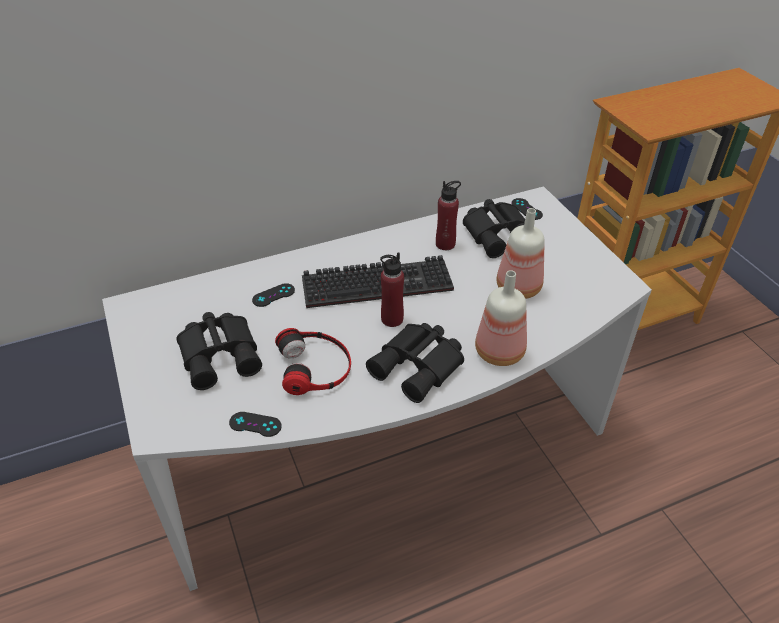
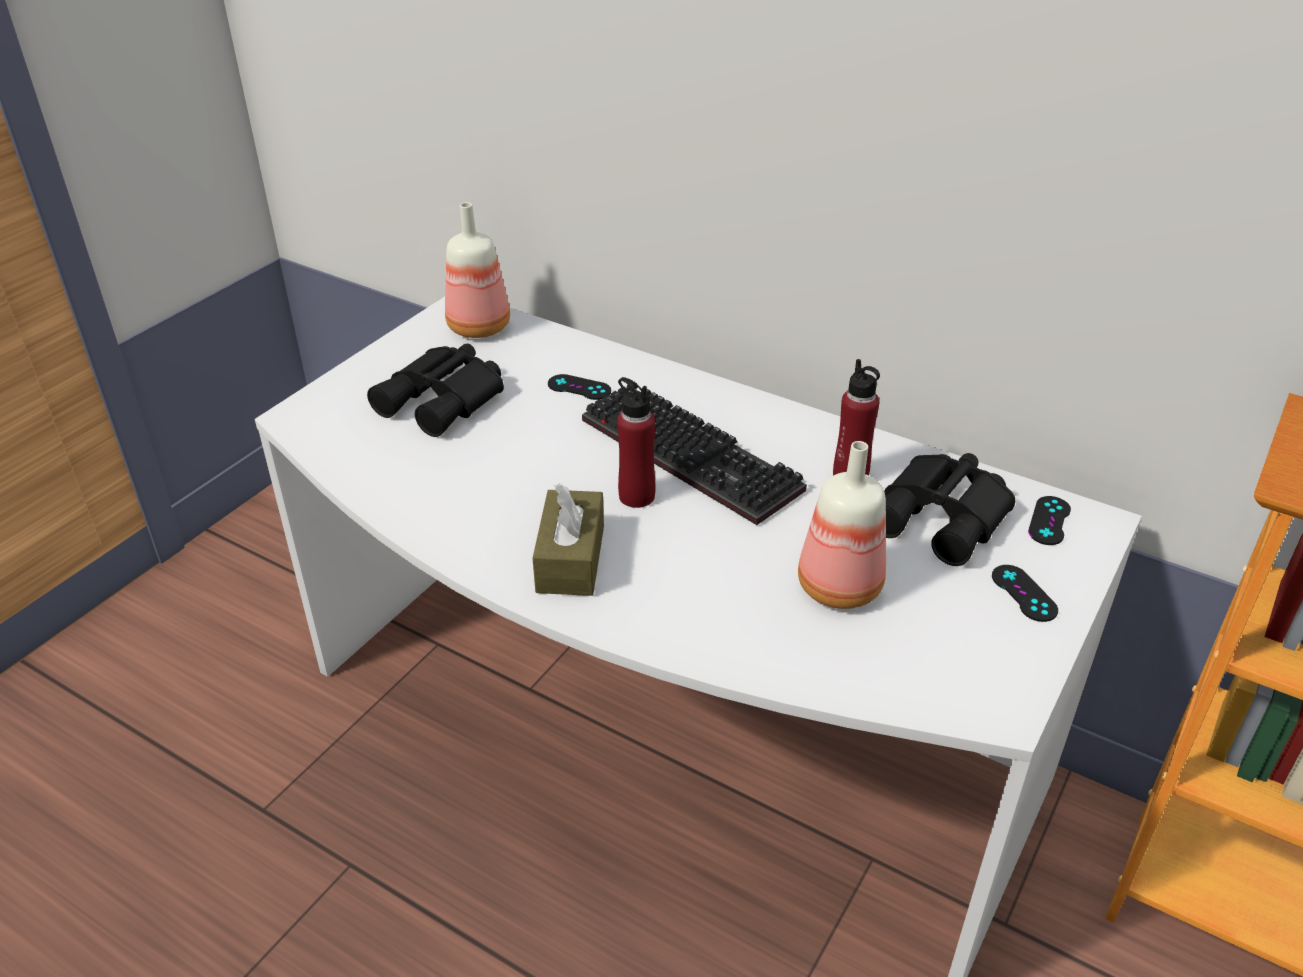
camera: 55 degrees right, 5 degrees down
(255, 424) = (358, 474): black game controller -> black game controller (1024, 593)
(315, 366) = (489, 474): headphones -> none
(419, 366) = (570, 559): black binoculars -> brown tissue box
(500, 351) = (677, 623): bottle -> bottle (481, 327)

